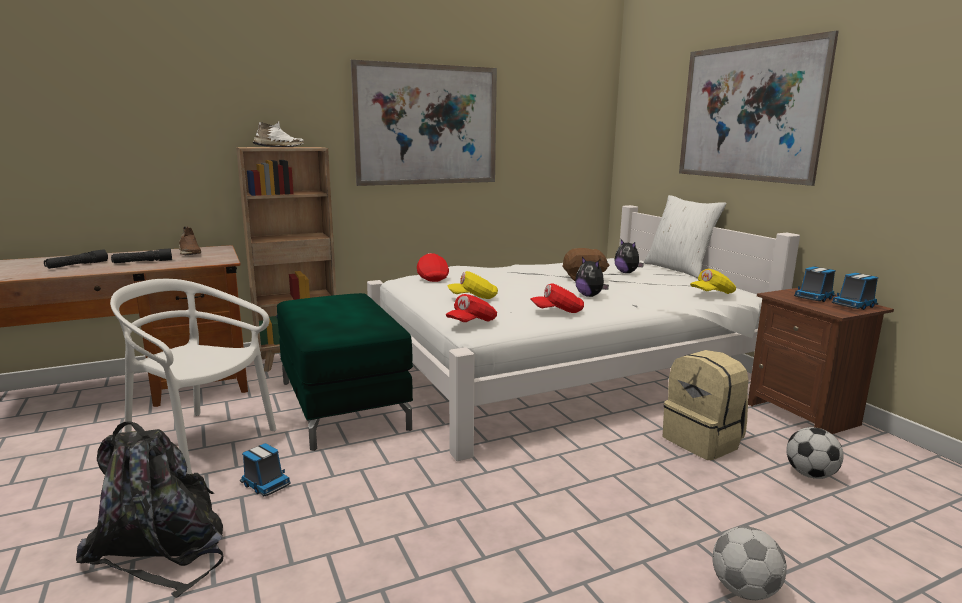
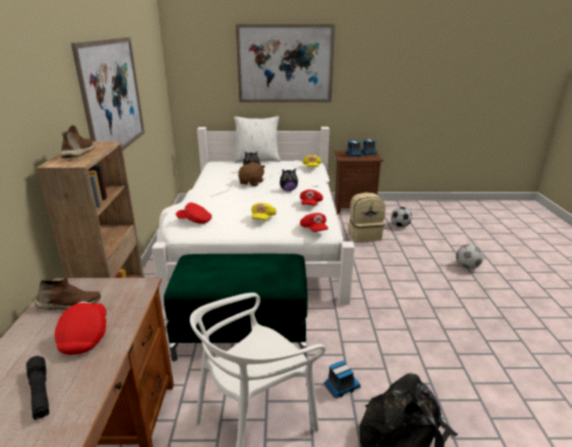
camera: 65 degrees left, 10 degrees up
(143, 262) = (85, 337): black flashlight -> red cap
(279, 147) = (80, 153): white shoe -> brown shoe

